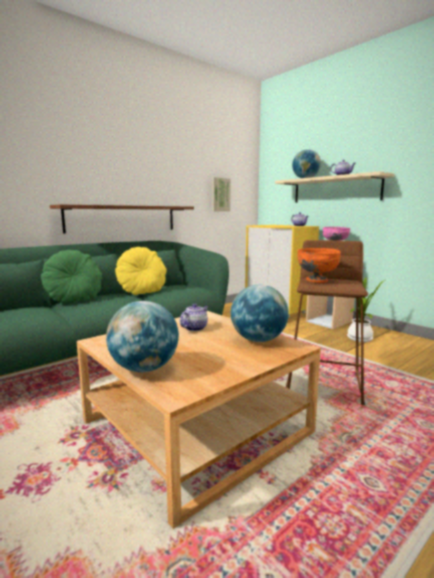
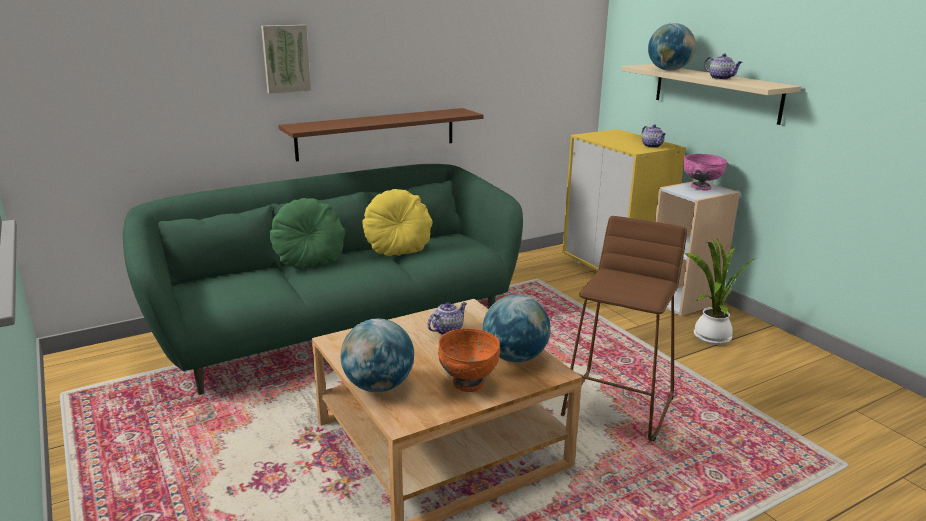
camera: 10 degrees right, 10 degrees up
(220, 194) = (533, 81): picture -> picture (285, 58)
(316, 281) = (612, 280): orange bowl -> orange bowl (468, 384)

